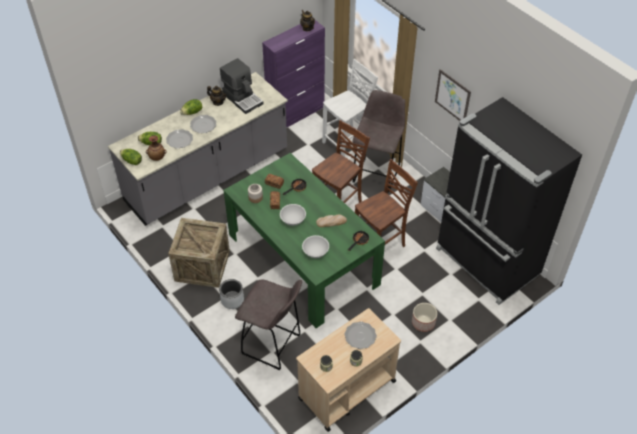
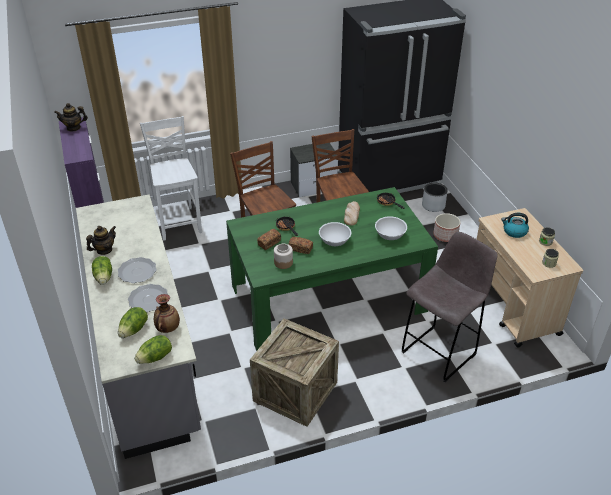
camera: 70 degrees left, 10 degrees down
(232, 300) = (362, 373): grey planter -> grey planter (433, 206)
(243, 98) = (116, 227): coffee machine -> none
(360, 336) = (514, 231): plate -> kettle
(376, 174) = (238, 214): grey stool -> none
(452, 96) = (280, 60): picture -> none

